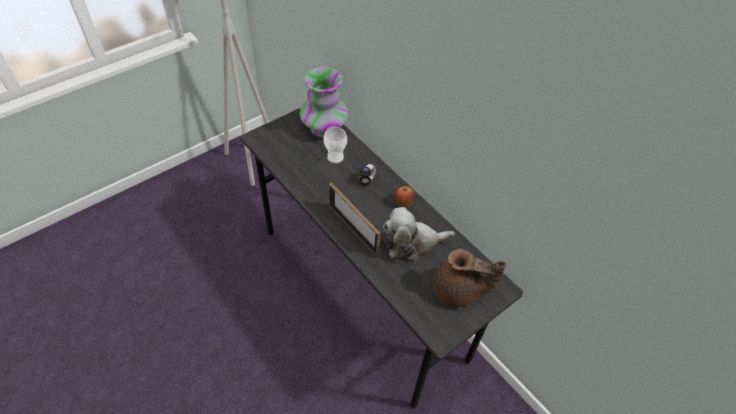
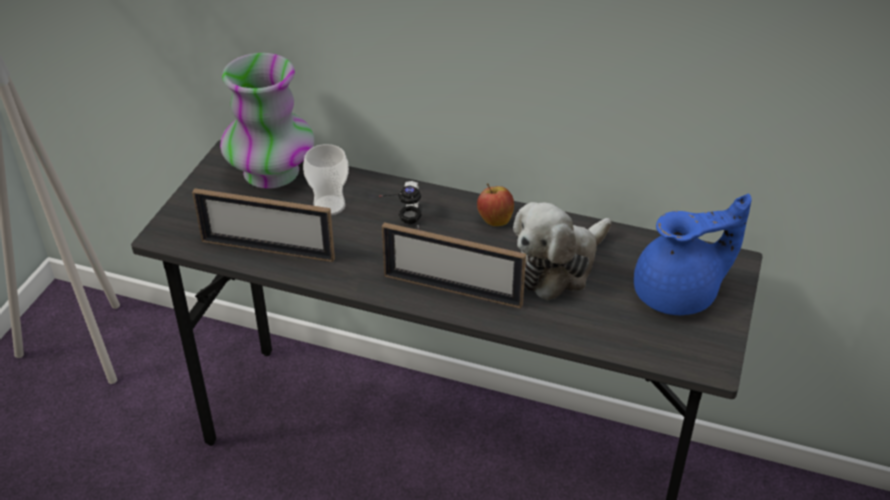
camera: 30 degrees left, 10 degrees down
(291, 167) = (267, 250): none -> picture frame
(458, 291) = (679, 294): brown teapot -> blue teapot

